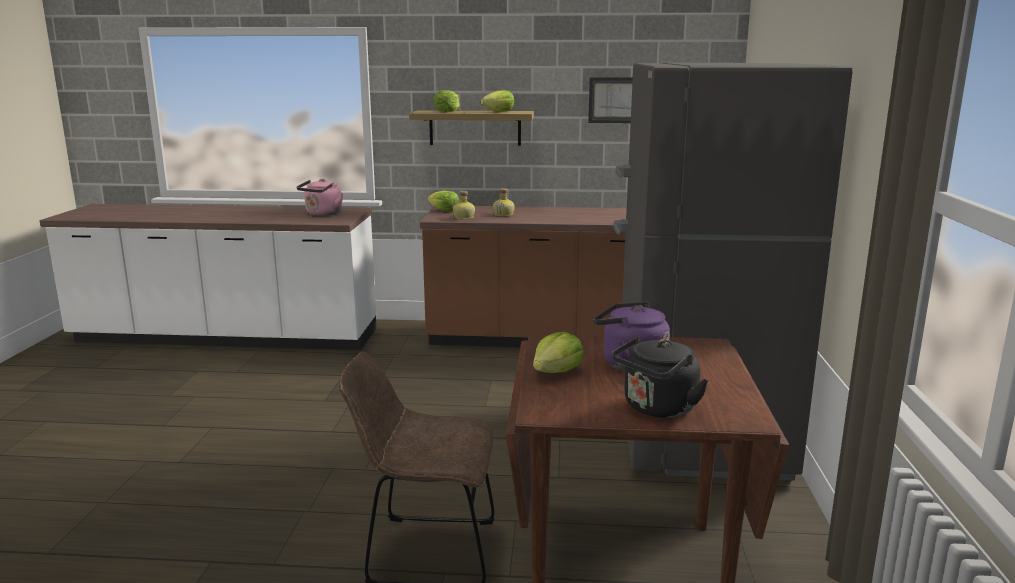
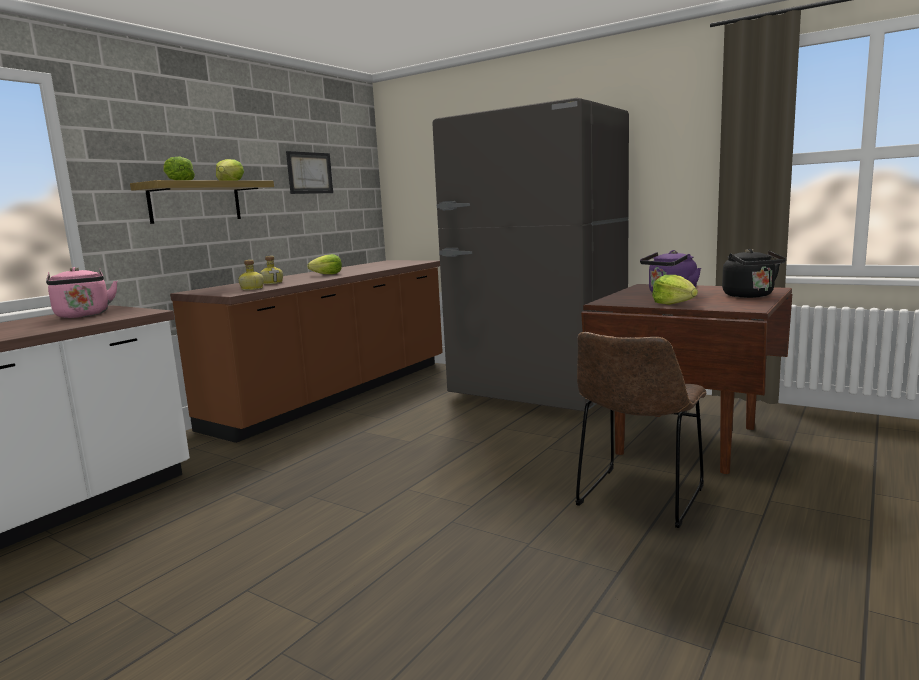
camera: 60 degrees left, 5 degrees down
(444, 210) = (205, 291): lettuce -> lettuce (327, 274)

